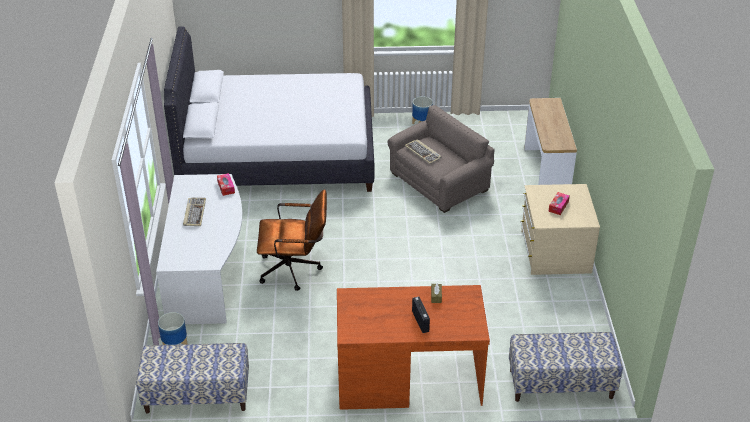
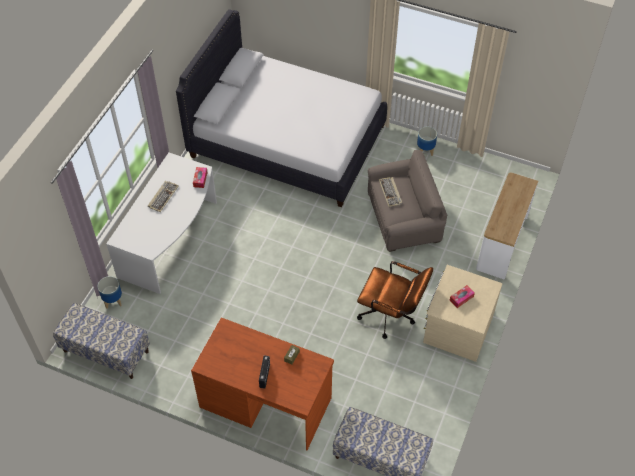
camera: 25 degrees right, 15 degrees up
(295, 270) = (237, 264): brown office chair -> brown office chair (391, 316)

